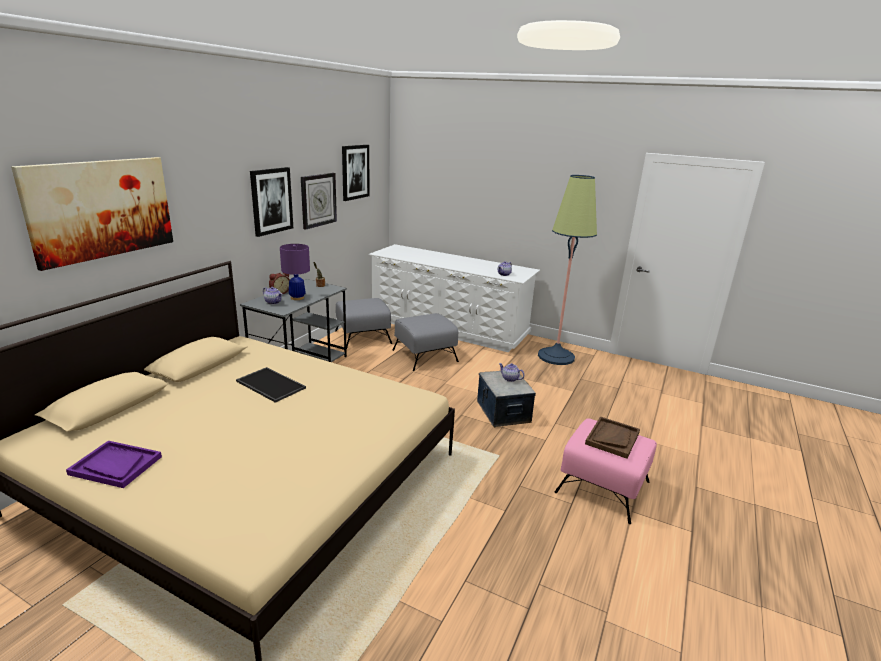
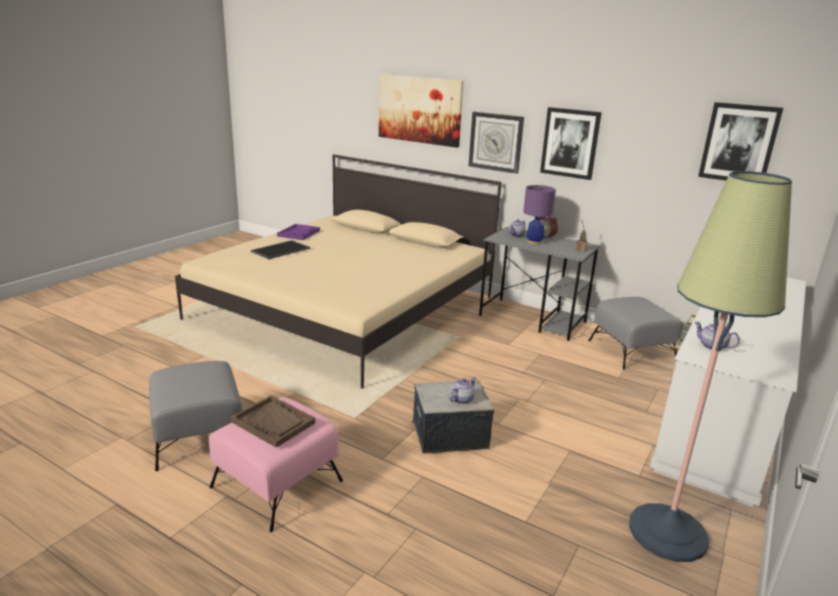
camera: 95 degrees right, 0 degrees up
(269, 385) = (388, 258): tray -> tray (280, 249)
(318, 200) = (646, 162): wall clock -> wall clock (496, 142)
(424, 355) = (596, 390): grey ottoman -> grey ottoman (199, 435)

